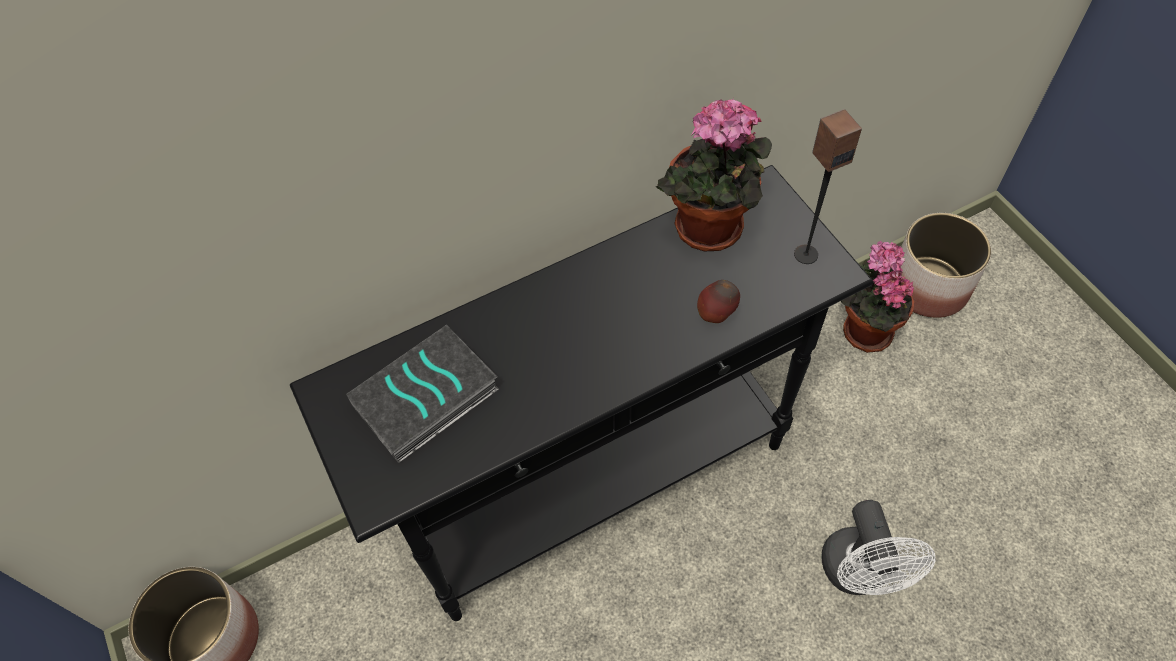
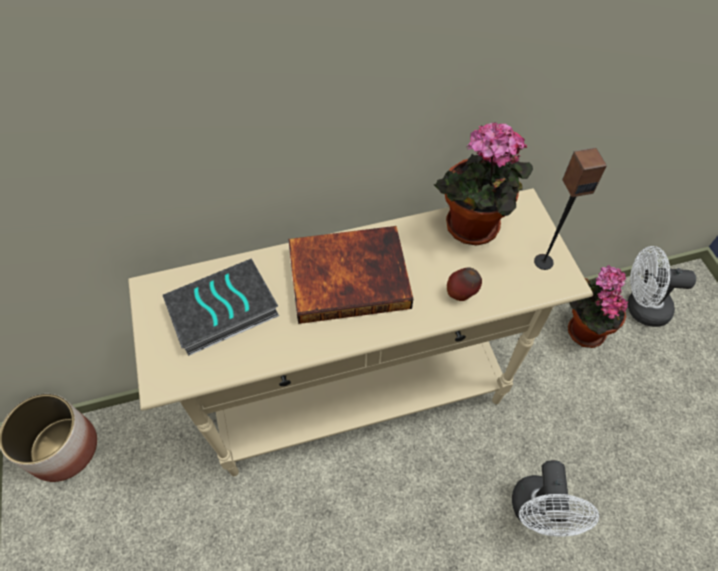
camera: 10 degrees right, 0 degrees up
(573, 320) = (349, 275): none -> book
(597, 481) = (359, 398): black console table -> beige console table
(929, 287) = (640, 308): planter -> white fan

